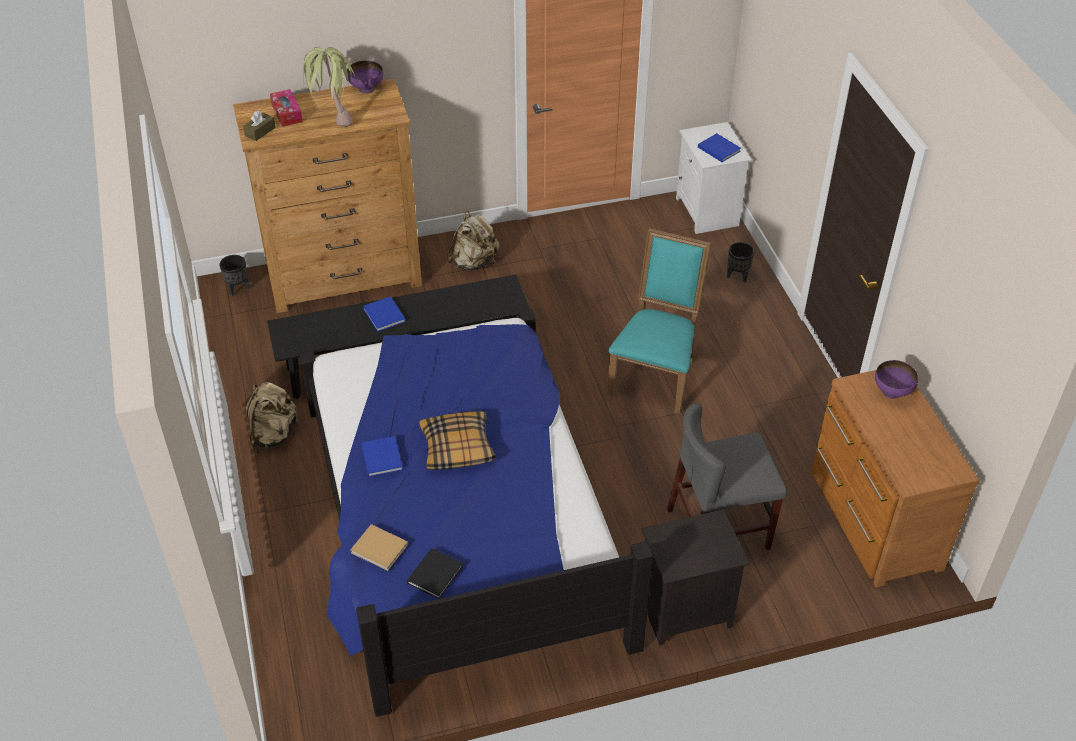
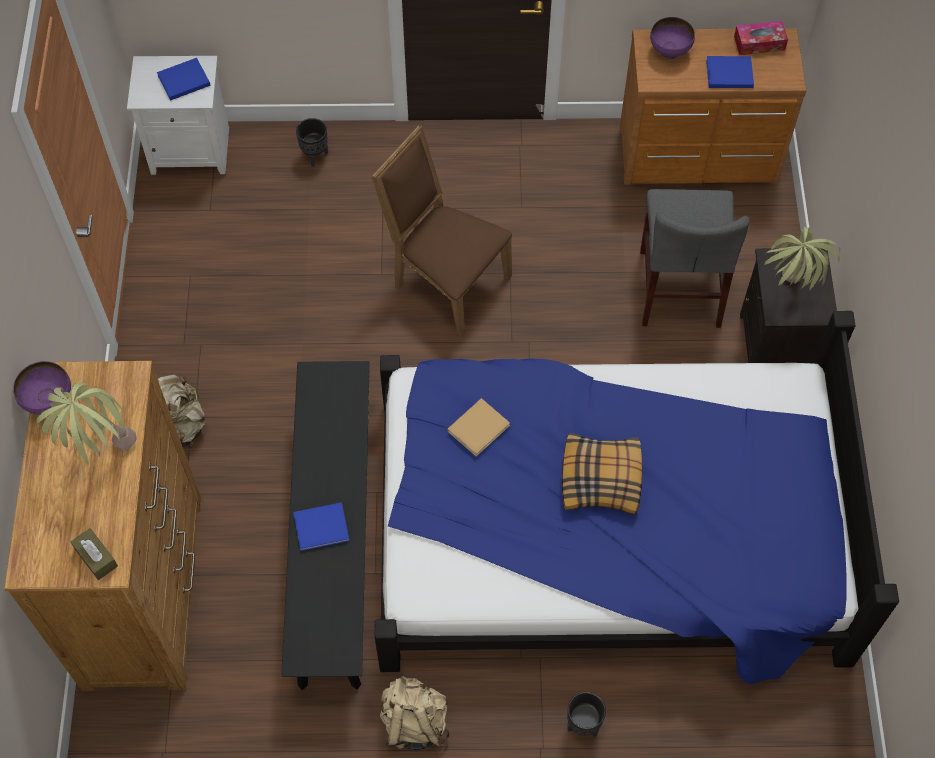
camera: 75 degrees left, 15 degrees up
(238, 288) = (113, 737): black planter -> black planter (582, 725)
(287, 113) = (64, 515): tissue box -> tissue box (759, 43)
(380, 549) = (737, 586): beige book -> beige book (480, 427)
(381, 456) = (598, 562): blue book -> blue book (727, 73)
(436, 573) = (781, 536): black book -> none
(656, 374) = (445, 281): turquoise chair -> brown chair
(681, 539) = (787, 295): none -> potted plant

